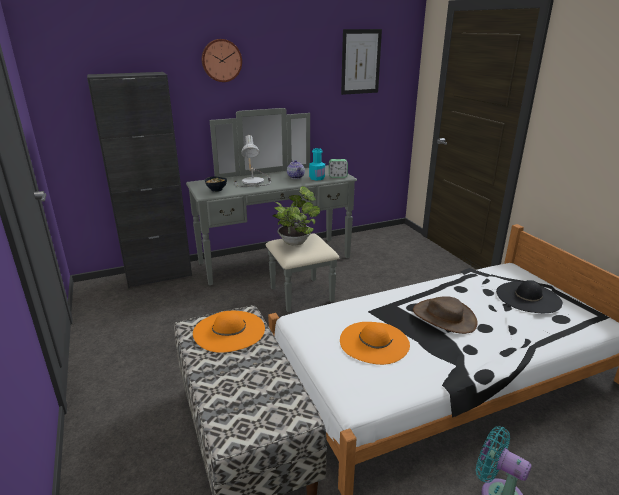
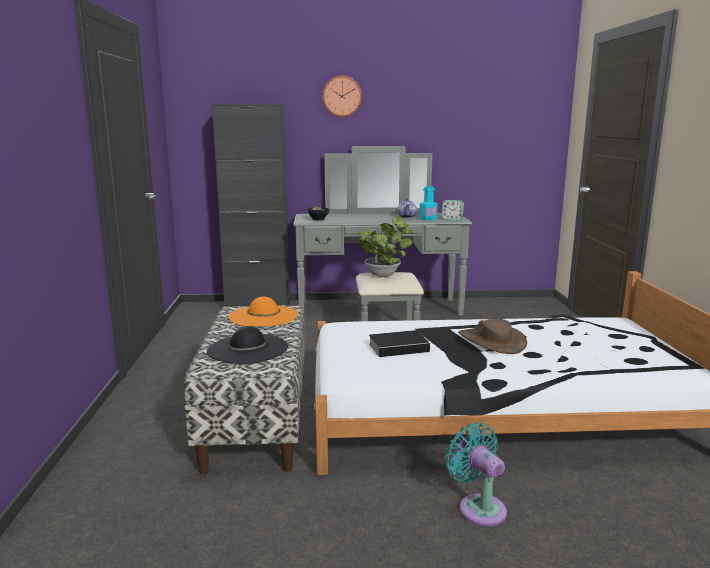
camera: 20 degrees right, 10 degrees down
(255, 181) = (361, 217): table lamp -> none
(360, 62) = (495, 102): picture -> none
(374, 342) = (400, 347): orange hat -> book
(528, 297) = (611, 340): black hat -> black hat (247, 349)

